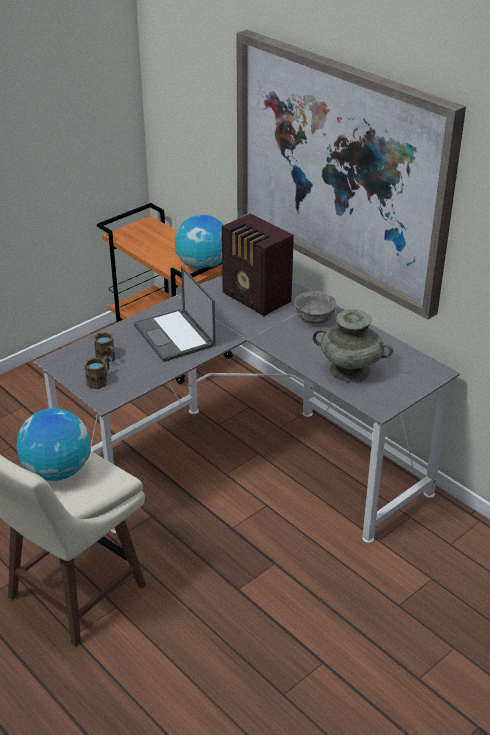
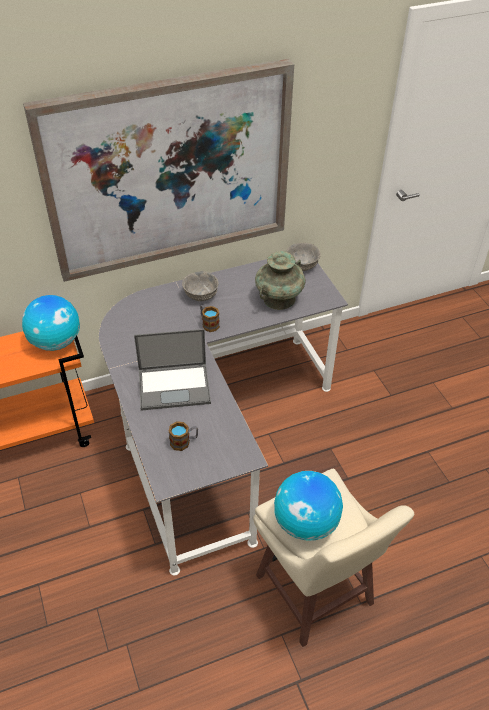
camera: 70 degrees left, 10 degrees up
(100, 380) = (215, 454): mug -> mug (208, 324)
(256, 299) = (150, 319): radio -> none
(422, 375) = (302, 266): none -> grey bowl

